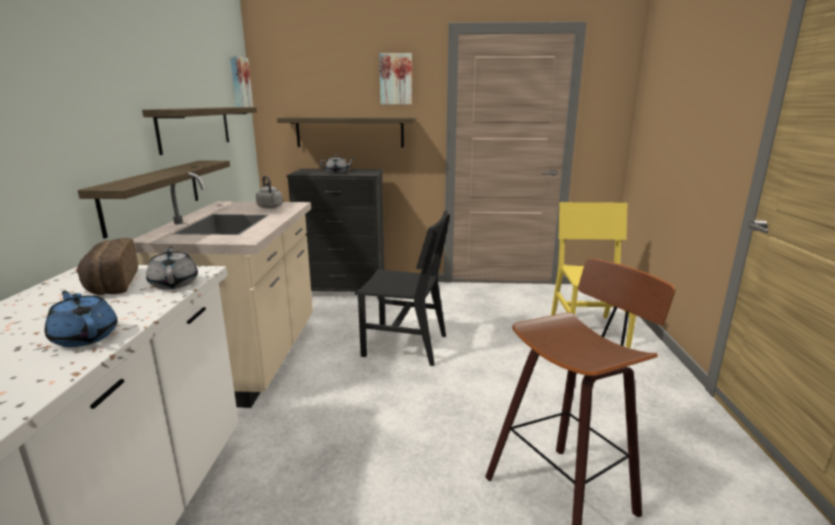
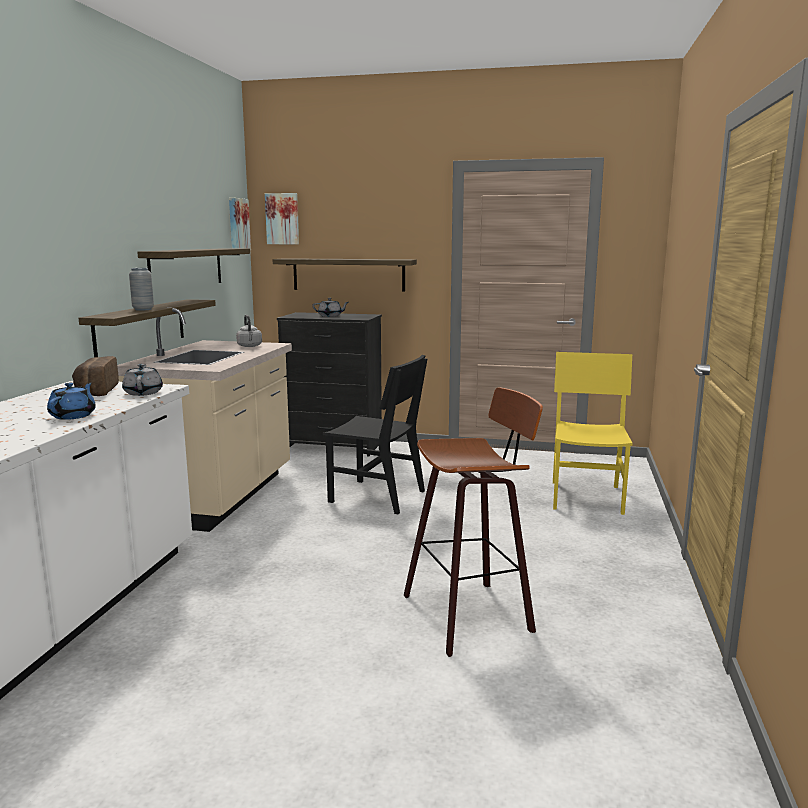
camera: 10 degrees right, 5 degrees down
(85, 337) = (73, 416): blue teapot -> blue teapot turned 45 degrees clockwise
(156, 175) = (143, 309): none -> grey vase
(396, 79) = (397, 219): picture -> picture (282, 219)

